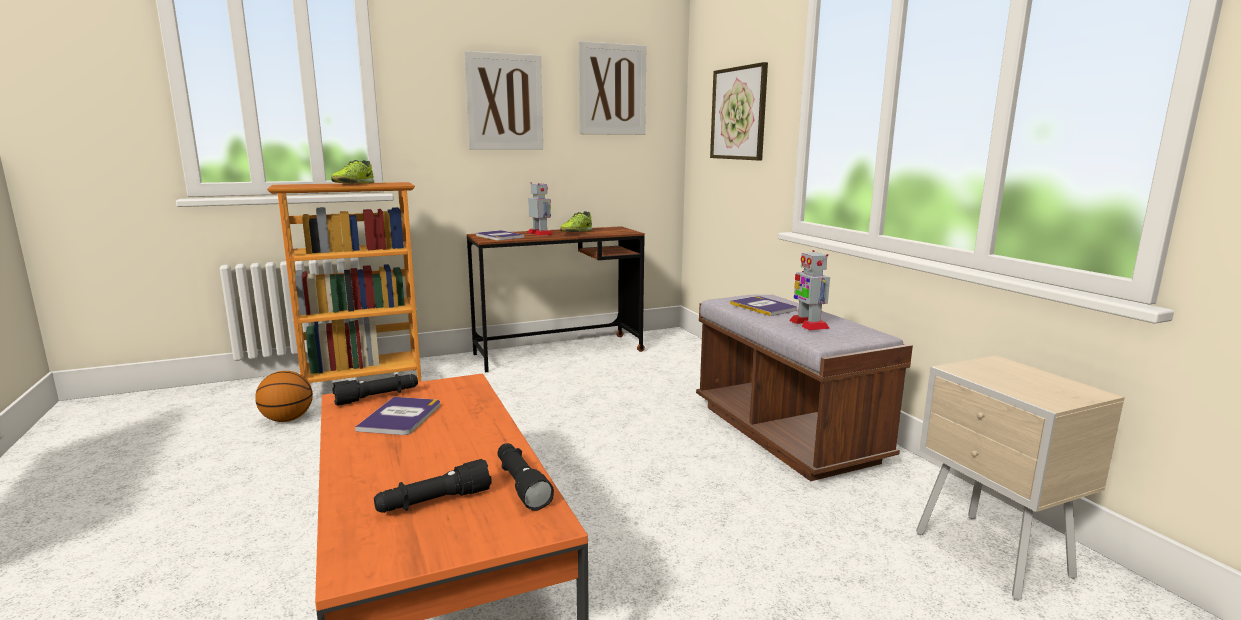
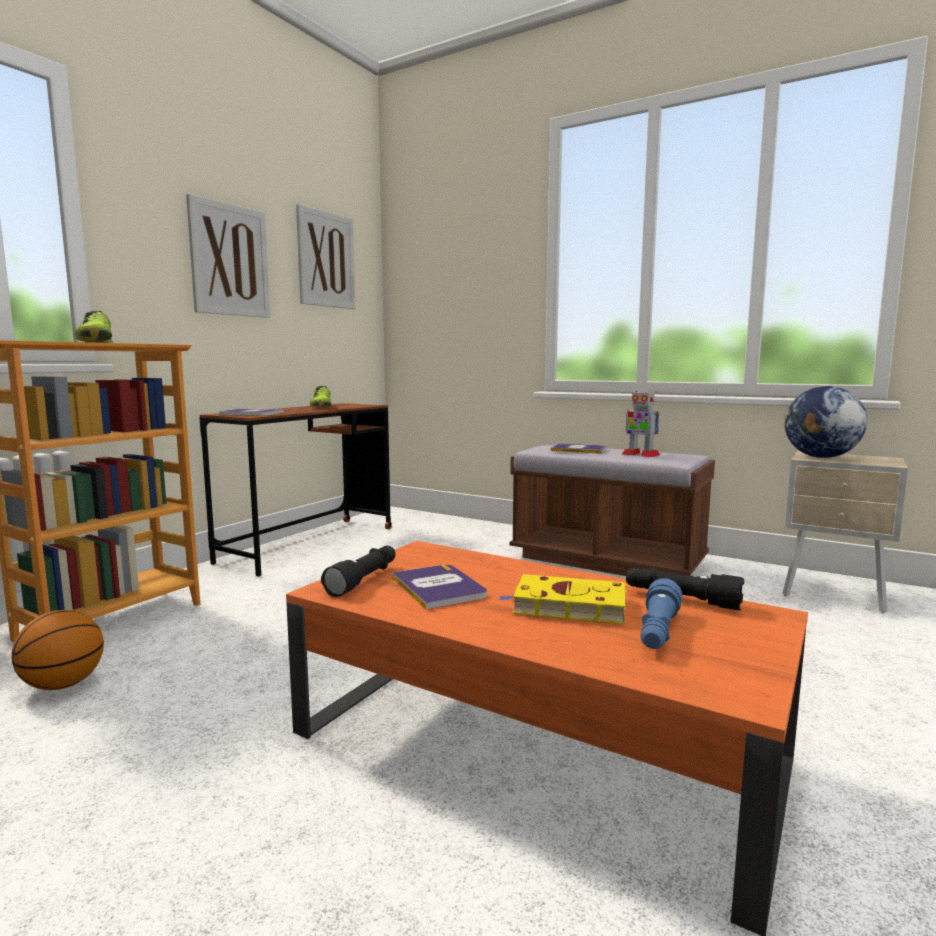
camera: 35 degrees left, 5 degrees down
(433, 459) = (566, 606): none -> yellow book
(434, 502) = (658, 632): black flashlight -> blue flashlight
(540, 233) = (287, 410): toy robot -> none
(739, 113) = (463, 288): picture -> none
(985, 371) = (820, 457): none -> globe

